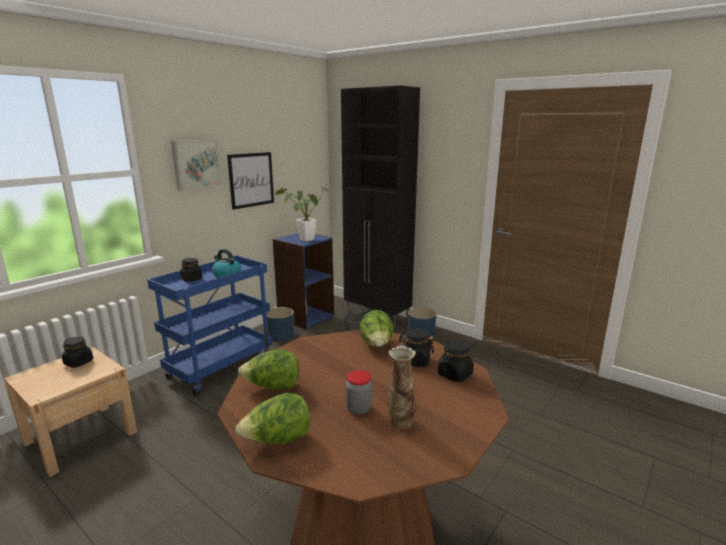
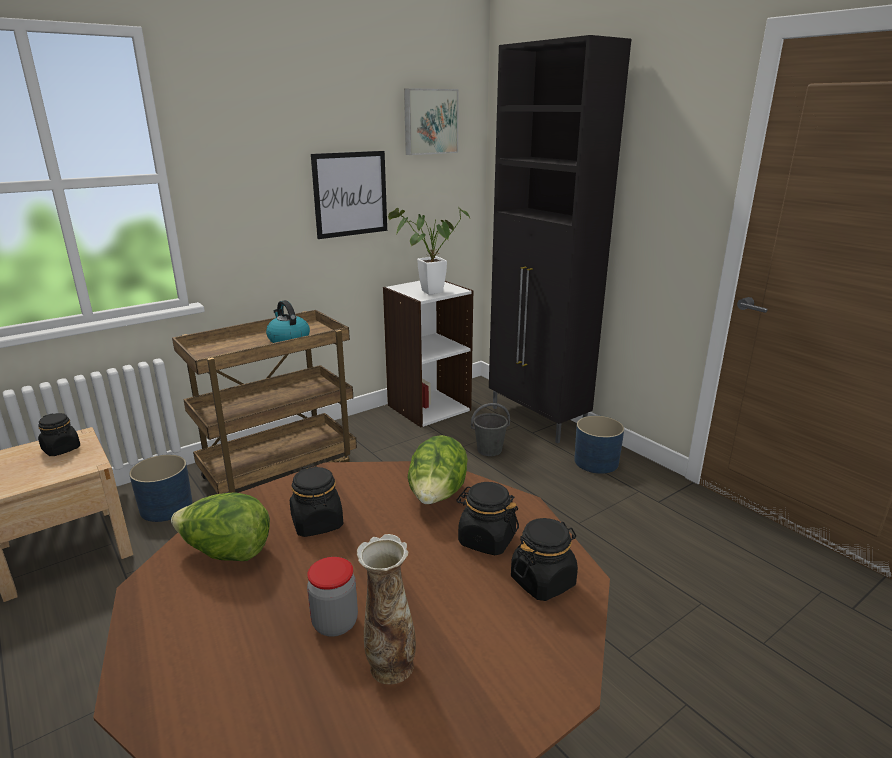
camera: 15 degrees right, 5 degrees up
(192, 279) = (237, 342): black jar -> black jar (317, 523)
(195, 164) = (258, 167): picture -> picture (430, 121)
(220, 367) = (280, 471): blue cart -> brown cart
(278, 441) = (169, 663): lettuce -> none
(281, 335) = (382, 433): blue planter -> blue planter (167, 507)
(305, 316) = (428, 407): blue bookcase -> white bookcase

